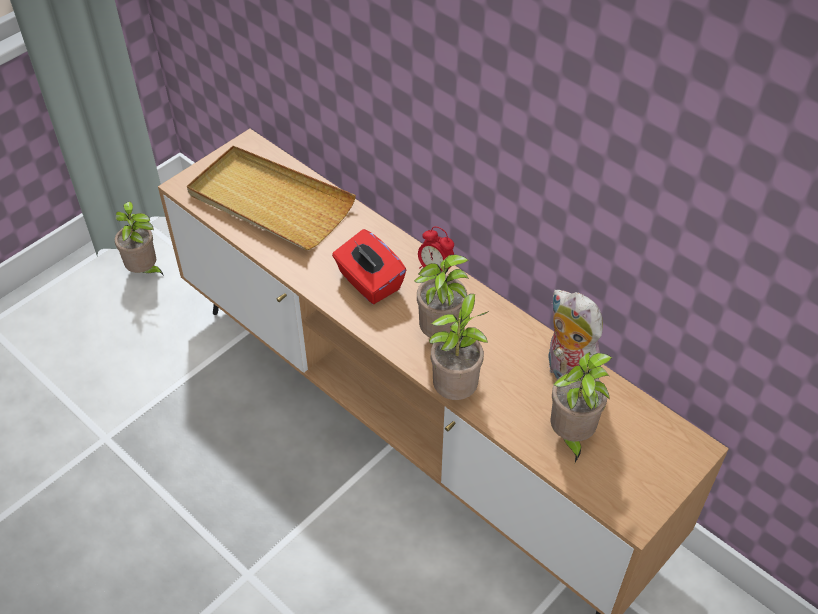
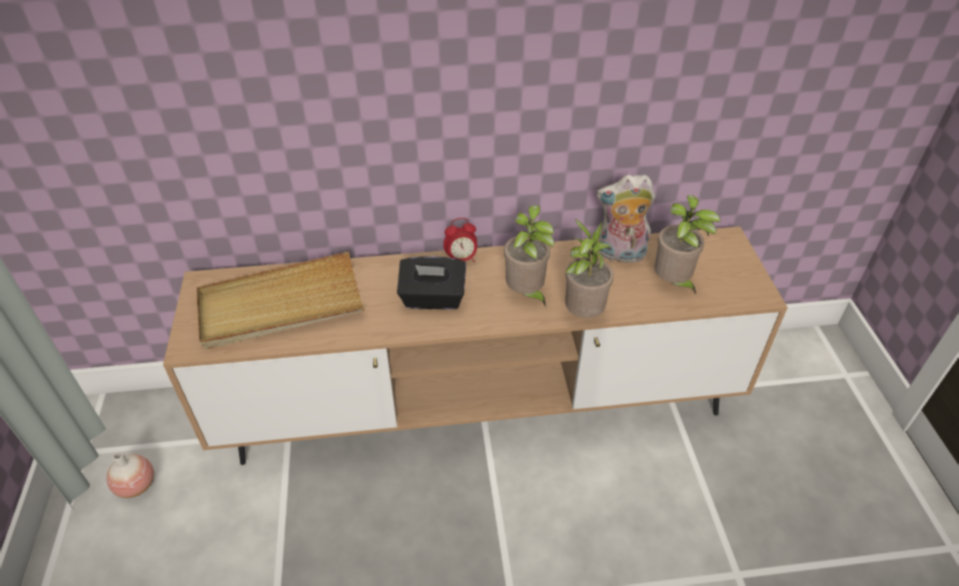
camera: 50 degrees left, 5 degrees down
(145, 271) = (136, 485): potted plant -> vase
(369, 282) = (432, 299): red tissue box -> black tissue box

